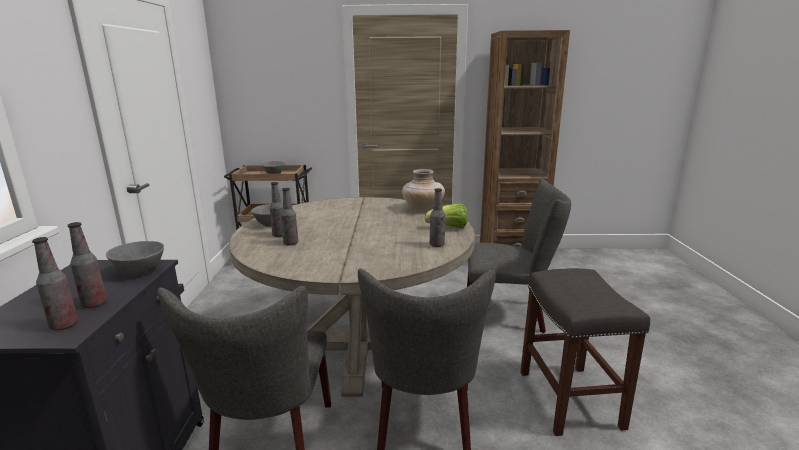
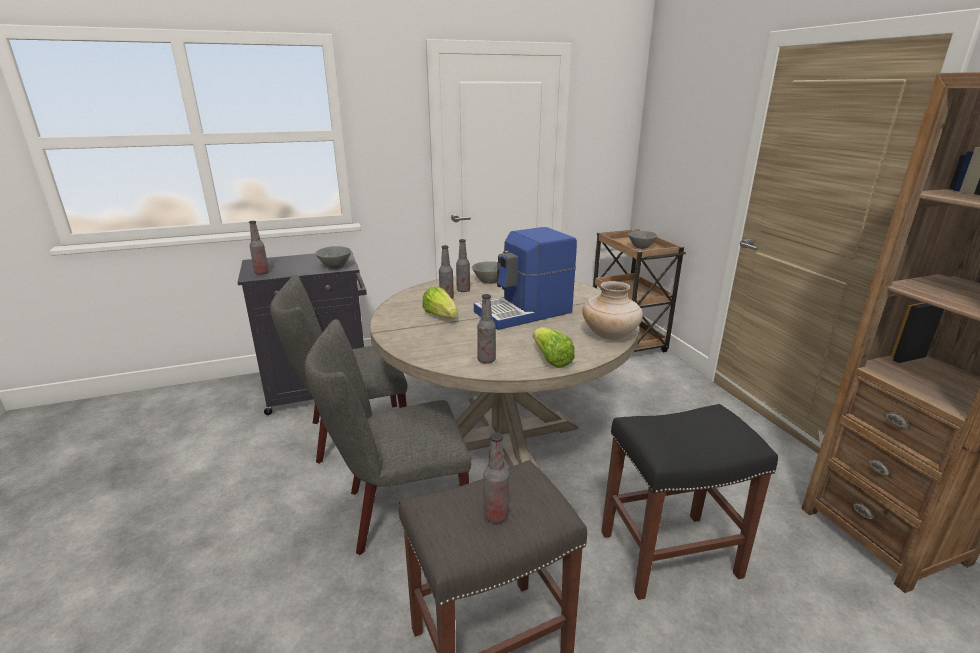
camera: 70 degrees right, 5 degrees up
(94, 304) = (287, 271): bottle -> bottle (496, 515)
(332, 250) = (441, 316): none -> lettuce
(359, 222) = (524, 312): none -> coffee machine
(509, 314) = (668, 555): grey chair -> black stool

